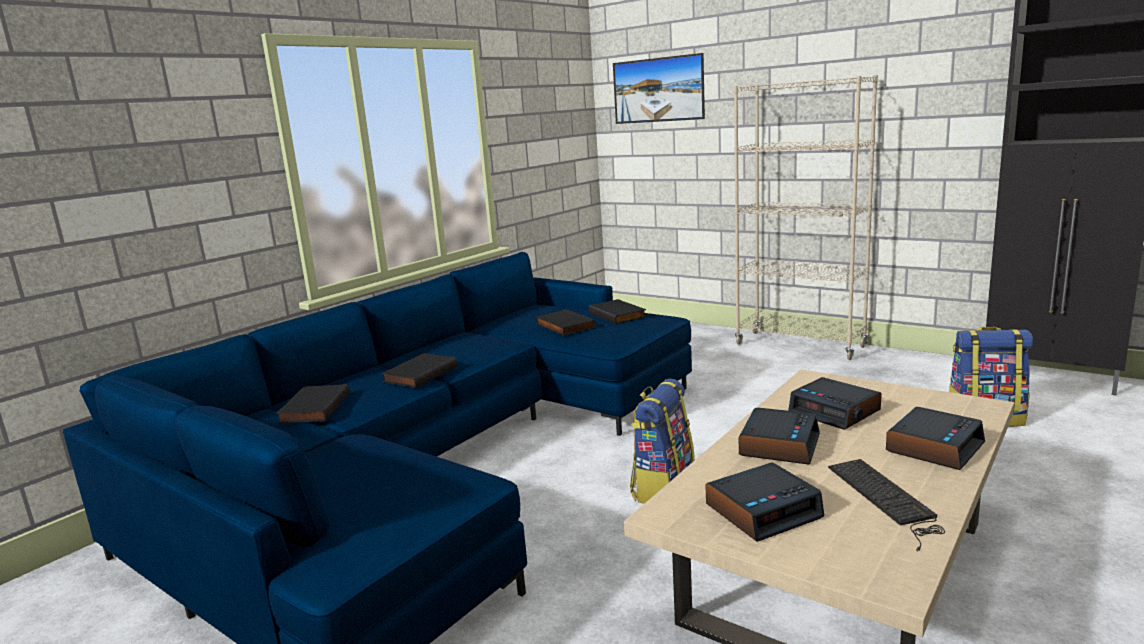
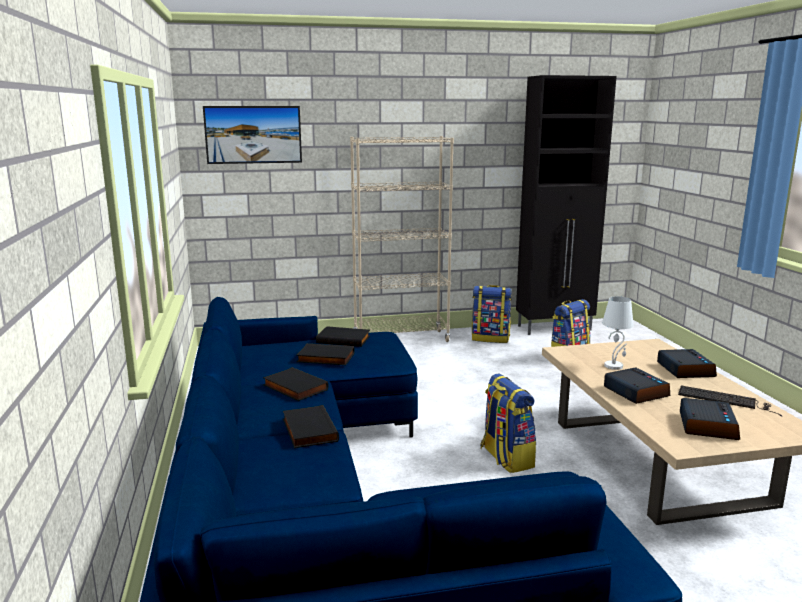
camera: 50 degrees left, 0 degrees up
(313, 408) = (291, 492): black book -> black book (294, 388)
(835, 412) = (614, 366): alarm clock -> white table lamp
(917, 369) = (490, 338): none -> backpack

